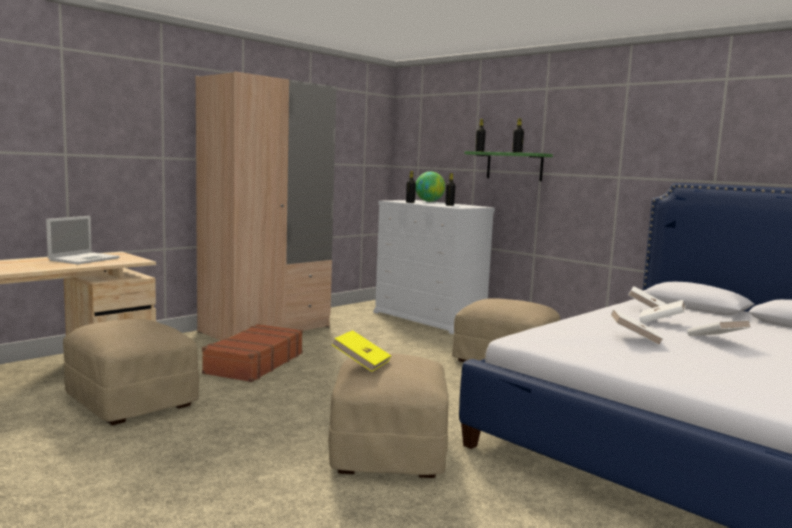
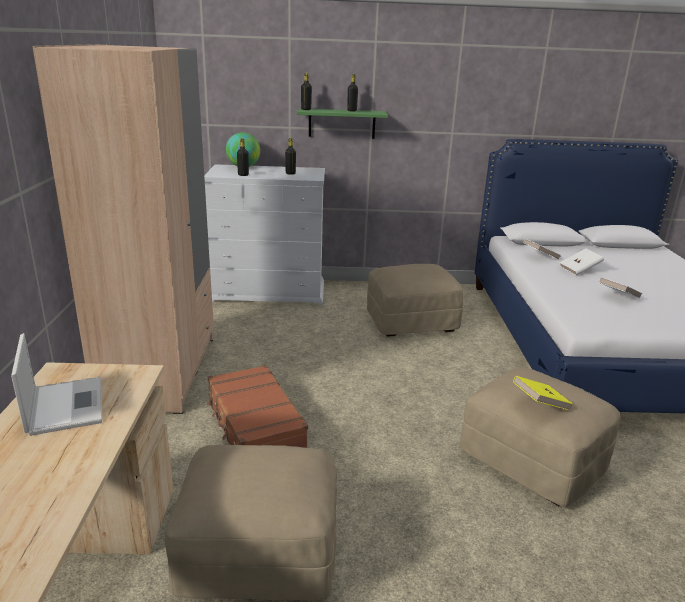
camera: 45 degrees left, 15 degrees up
(716, 340) = (636, 279): white book -> none

